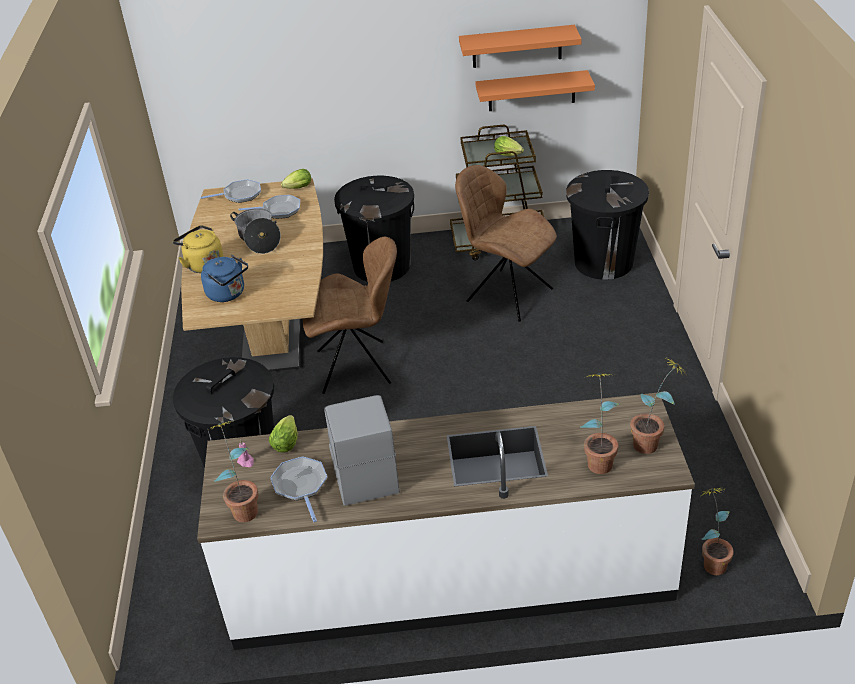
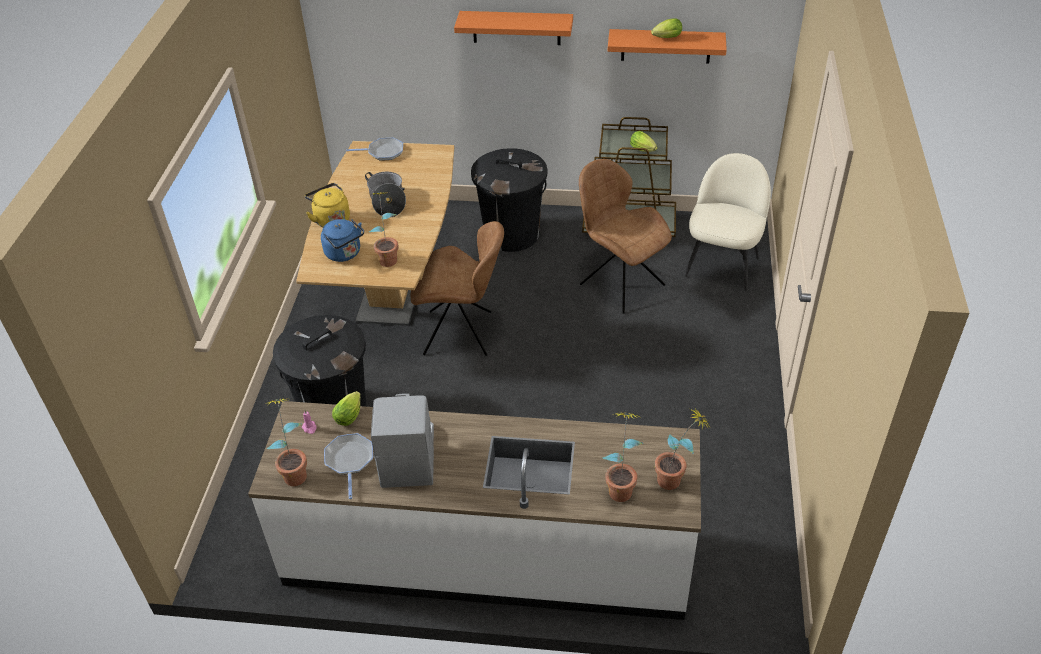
camera: 10 degrees right, 5 degrees up
(279, 210) = (414, 174): frying pan -> none
(297, 188) = (436, 154): lettuce -> lettuce (665, 38)
(531, 91) = (676, 89): orange shelf -> orange shelf (516, 28)
(604, 262) = (722, 265): black trash can -> beige chair
(711, 561) = (729, 588): potted plant -> potted plant (388, 257)

